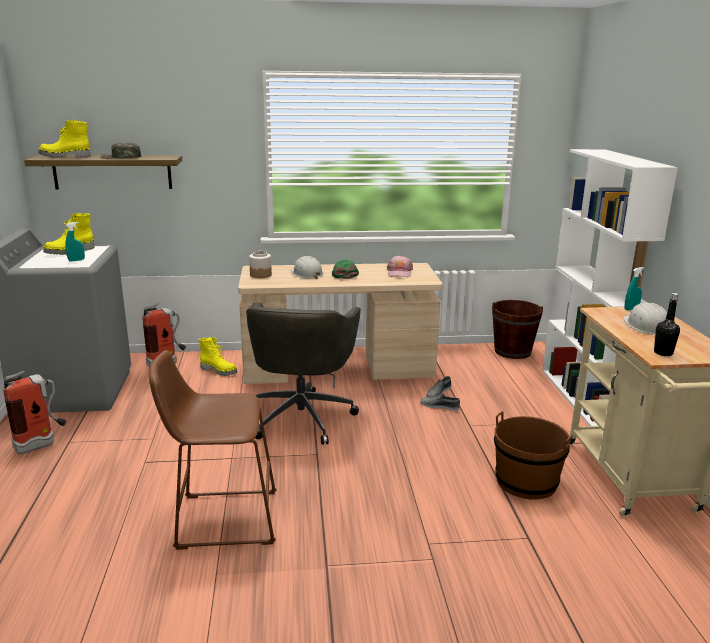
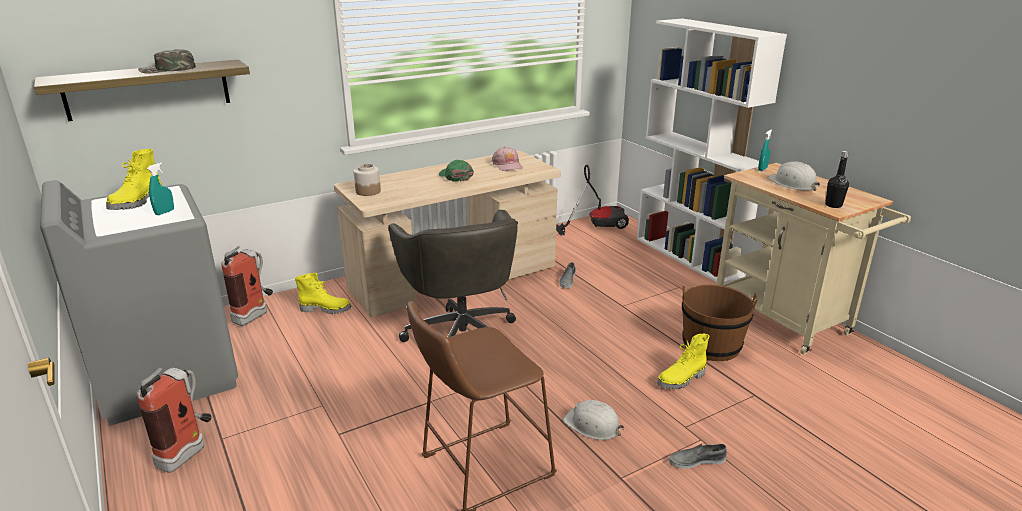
camera: 25 degrees left, 5 degrees up
(65, 157) = (85, 76): yellow boot -> yellow boot (682, 380)
(306, 274) = (416, 182): white hard hat -> white hard hat (592, 425)
(439, 406) = (581, 294): grey shoe -> grey shoe (696, 460)
(512, 351) = (596, 225): brown bucket -> vacuum cleaner

